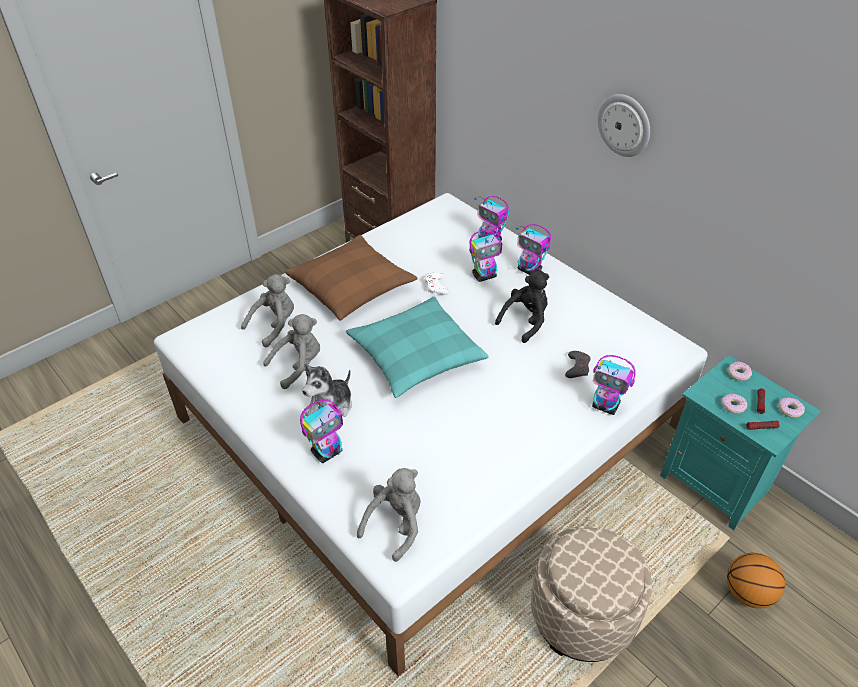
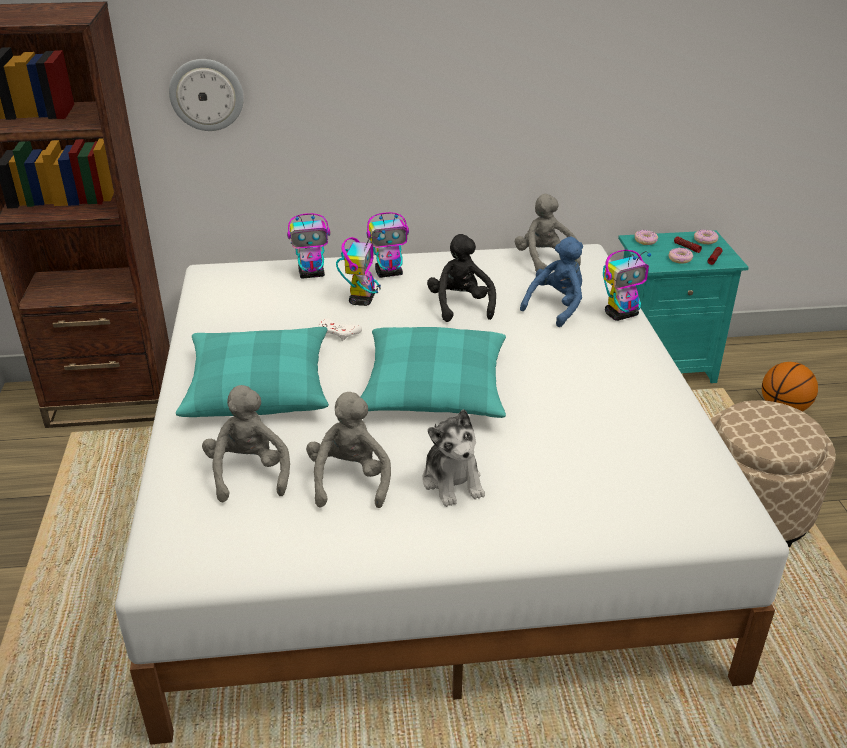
camera: 55 degrees left, 10 degrees down
(327, 452) = (524, 512): toy robot -> none
(351, 286) = (258, 387): brown pillow -> turquoise pillow
(396, 525) = (678, 502): grey plush toy -> grey plush toy (544, 260)
(577, 367) = (556, 307): grey game controller -> blue plush toy
(624, 125) = (441, 50): wall clock -> wall clock (206, 94)

